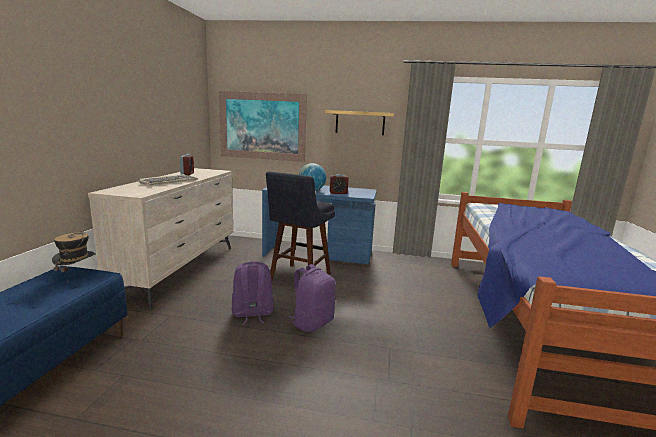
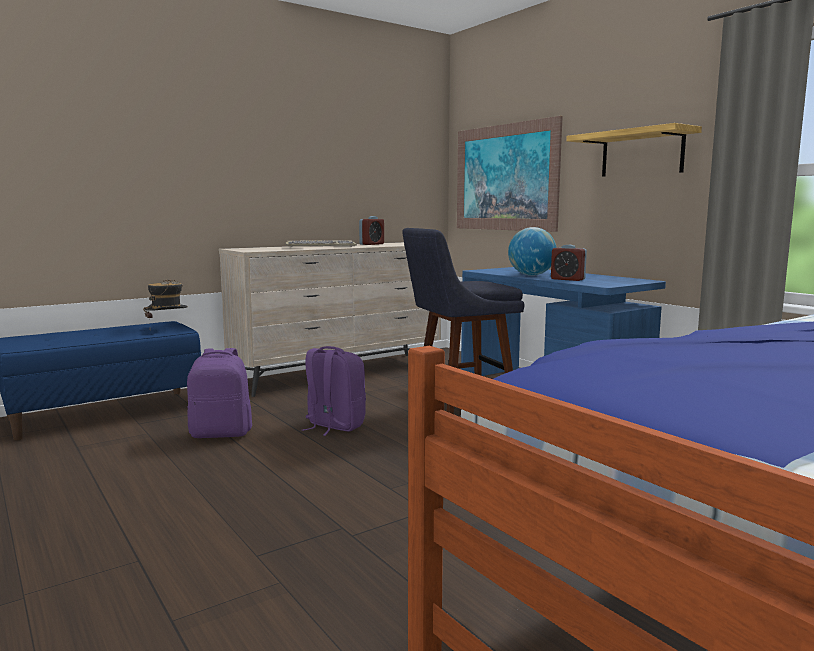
camera: 45 degrees right, 5 degrees down
(312, 323) = (381, 454): purple backpack -> purple backpack (221, 433)

